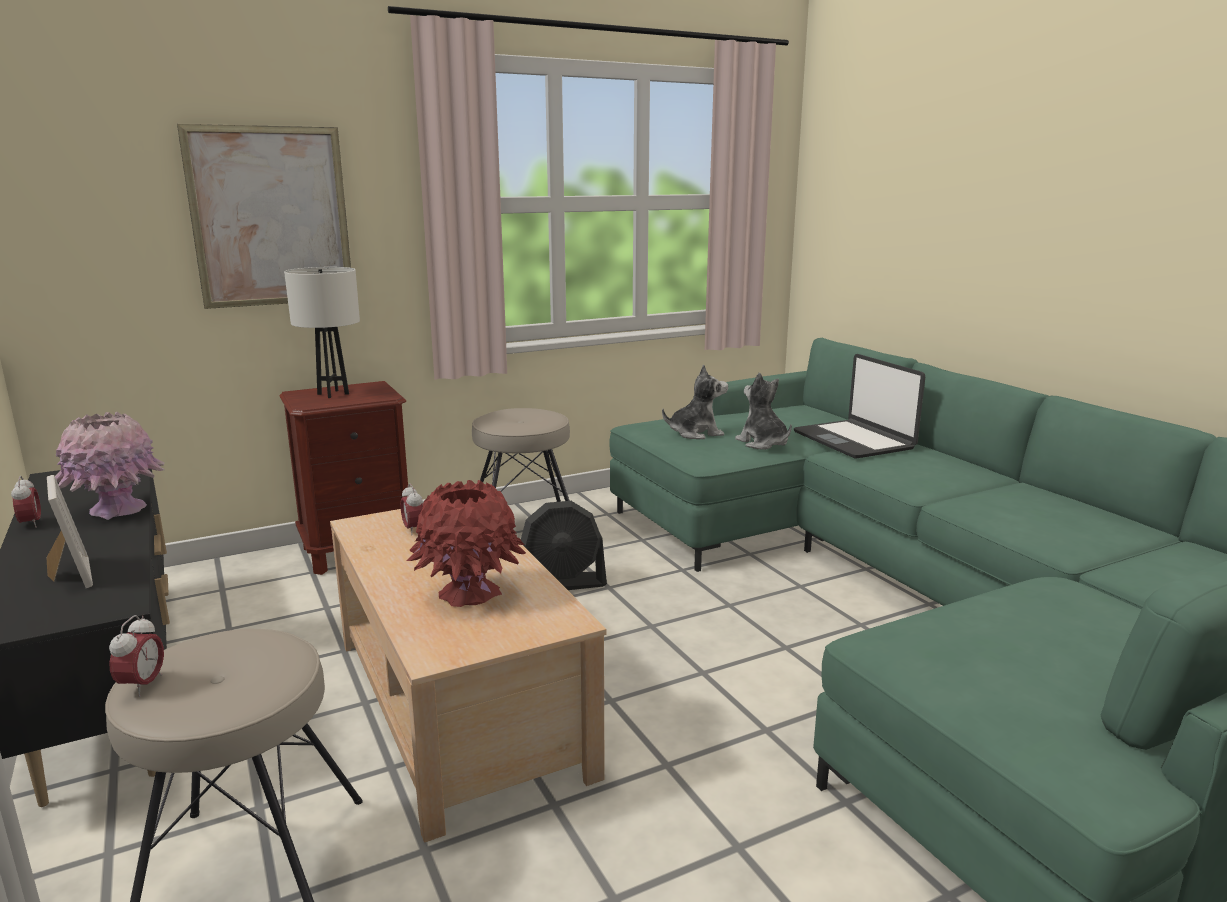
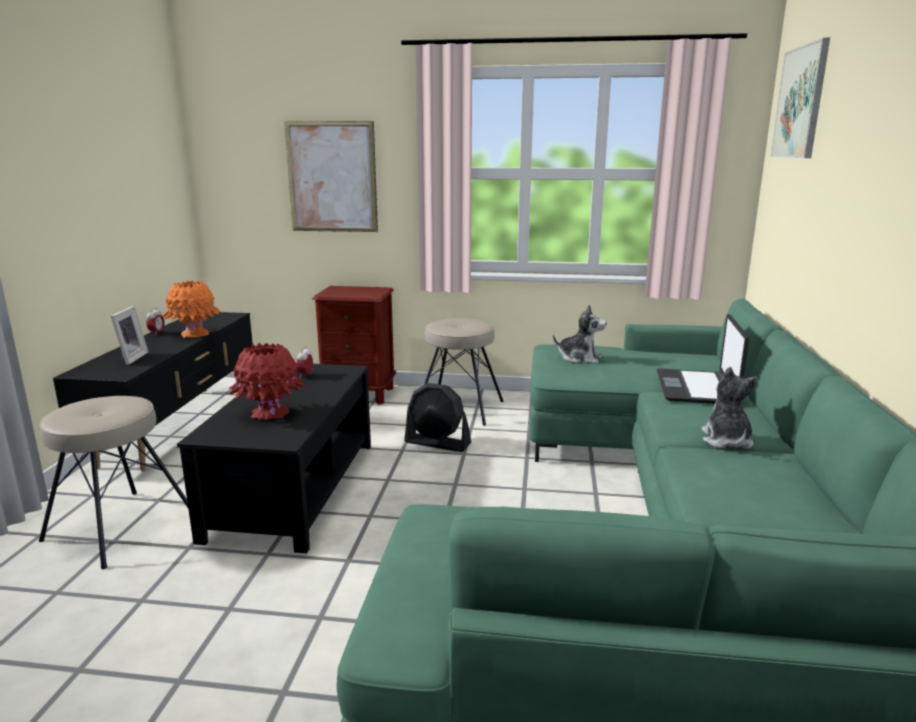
camera: 35 degrees right, 0 degrees up
(117, 510) = (194, 334): pink vase -> orange vase
(142, 685) = (68, 407): alarm clock -> none
(333, 394) = (349, 290): white table lamp -> none
(461, 705) = (296, 489): beige coffee table -> black coffee table
(763, 443) = (617, 375): plush toy -> plush toy (726, 441)
(870, 120) = (800, 102): none -> picture

